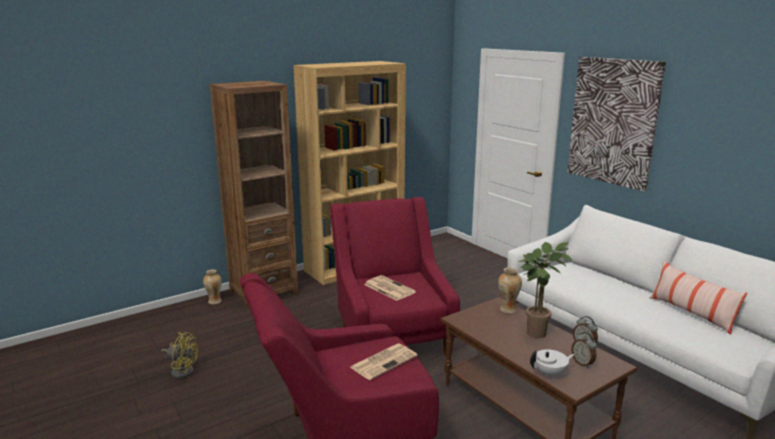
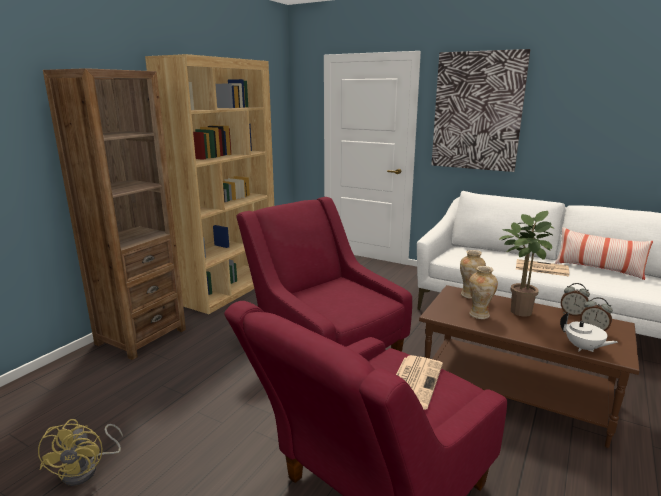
camera: 25 degrees left, 0 degrees up
(181, 370) = (87, 469): yellow fan -> yellow fan turned 90 degrees clockwise
(214, 301) = (80, 362): vase -> vase (479, 315)
(388, 288) = (330, 298): newspaper -> newspaper (540, 268)
(550, 373) = (583, 348): white teapot -> white teapot turned 90 degrees clockwise

